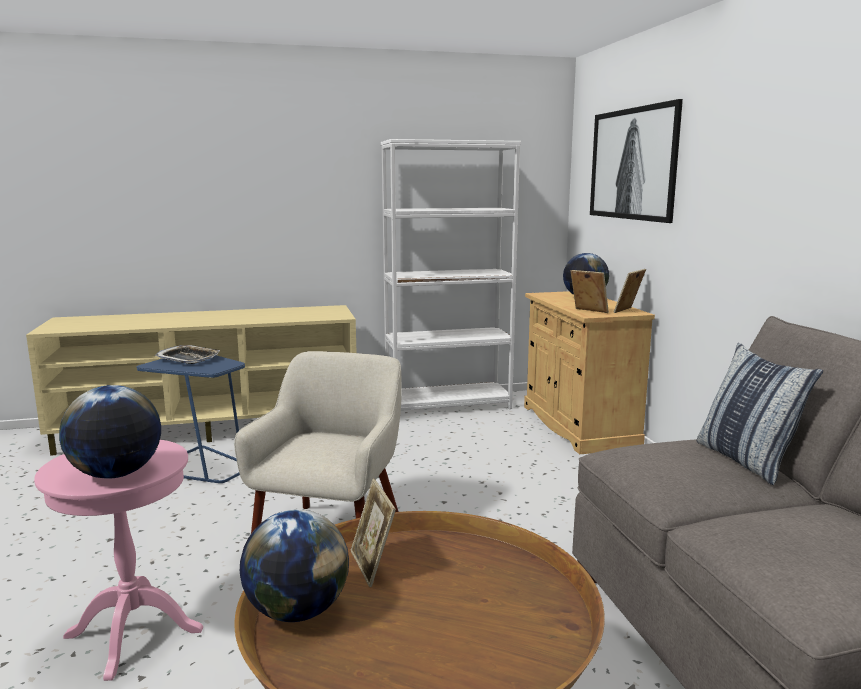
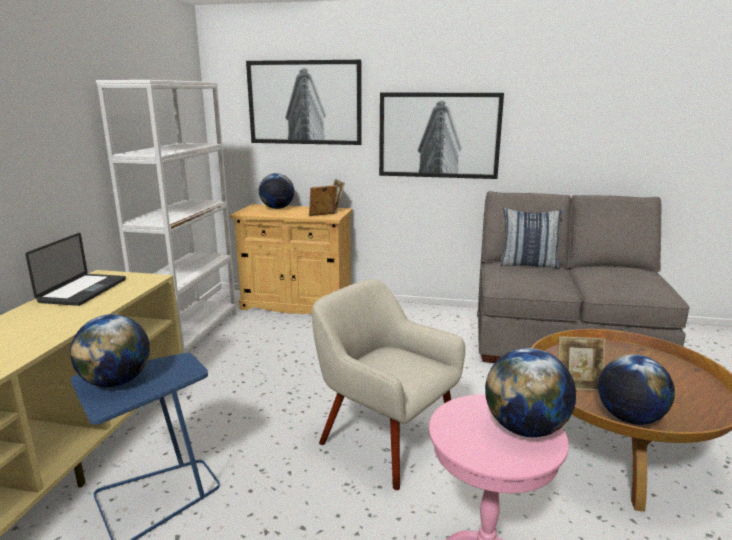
camera: 65 degrees left, 5 degrees up
(188, 359) = (116, 382): tray -> globe
(297, 311) = (83, 291): none -> laptop
(751, 213) = (439, 135): none -> picture

